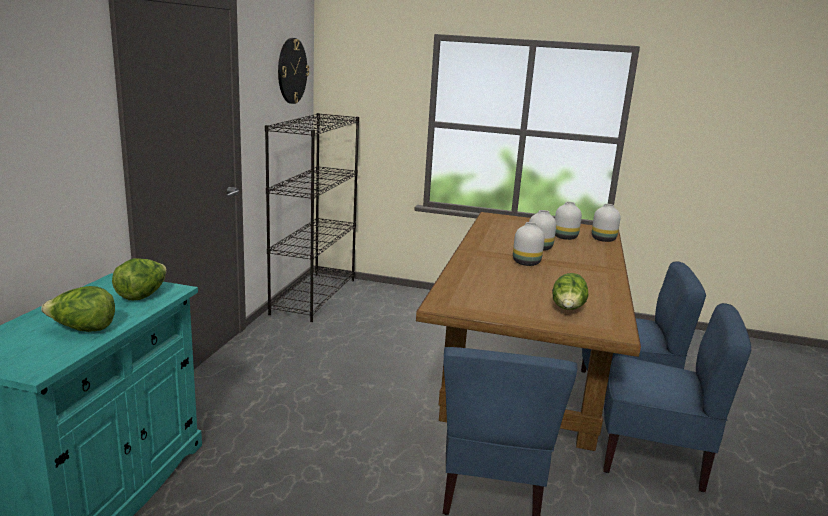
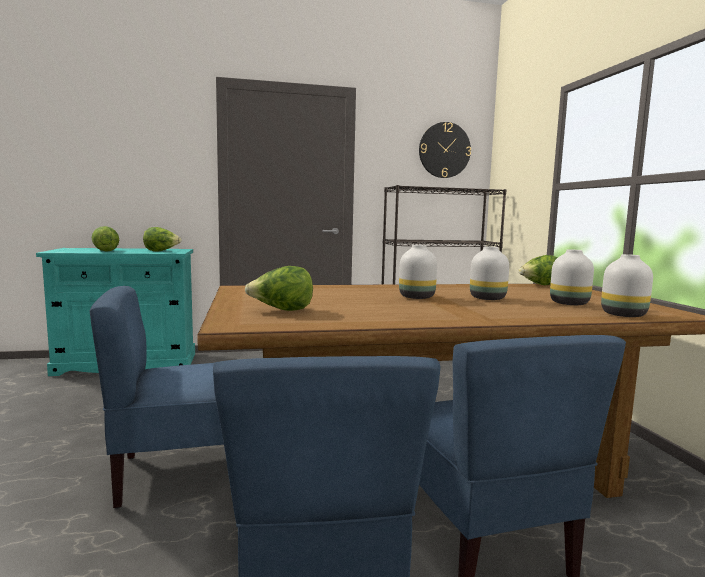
camera: 65 degrees right, 10 degrees down
(488, 220) = (540, 285): none -> lettuce

